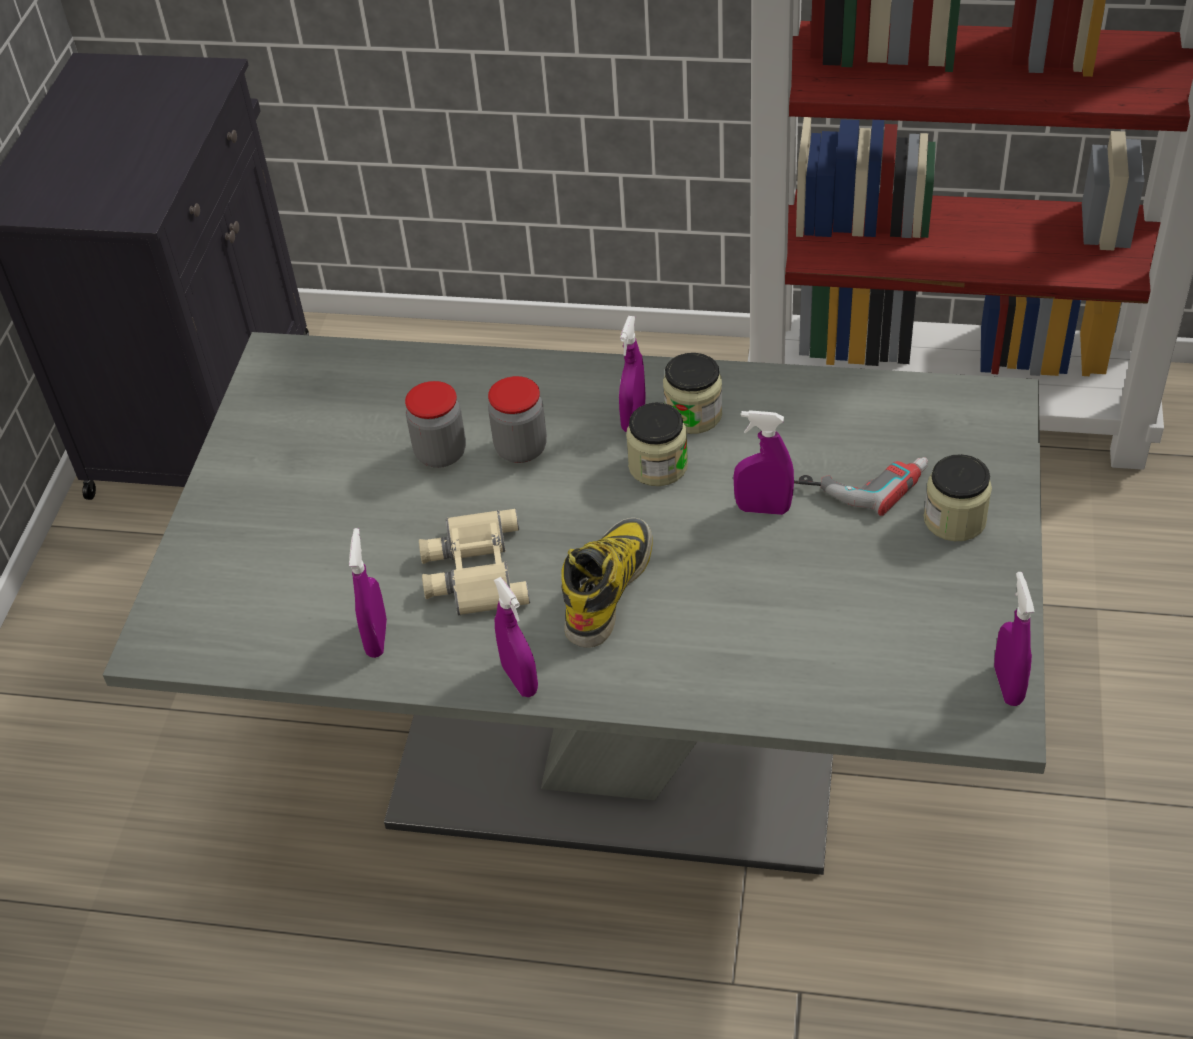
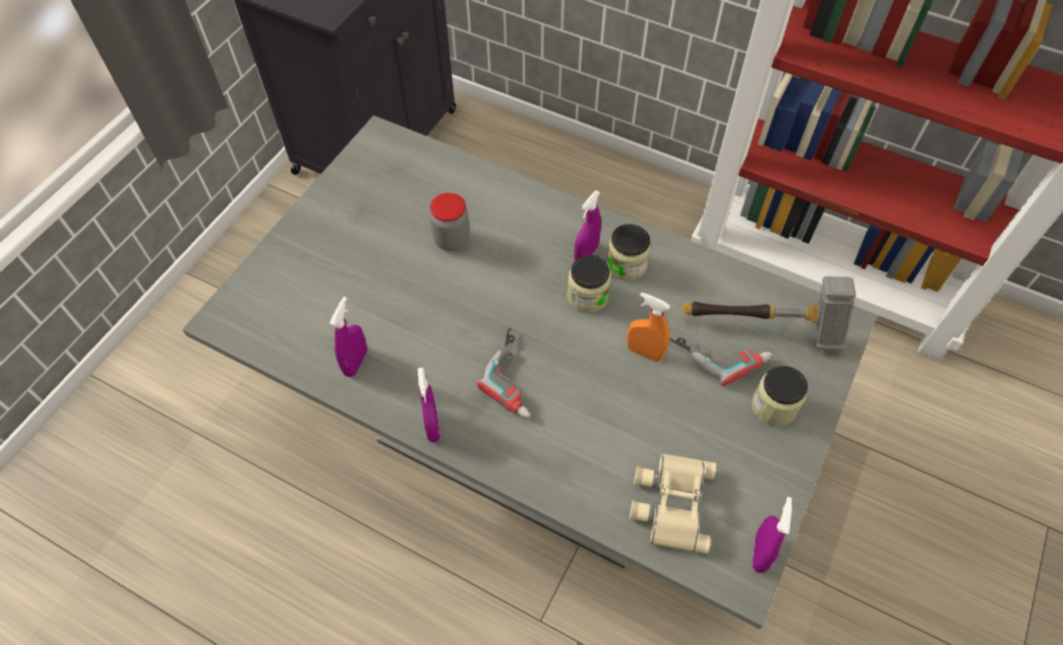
camera: 15 degrees right, 10 degrees up
(473, 570) = (436, 333): beige binoculars -> beige binoculars (670, 502)
(521, 449) = (504, 253): jar -> none
(608, 587) = (518, 376): boot -> power drill
(763, 508) = (644, 352): purple spray bottle -> orange spray bottle
(907, 437) = (765, 330): none -> hammer

